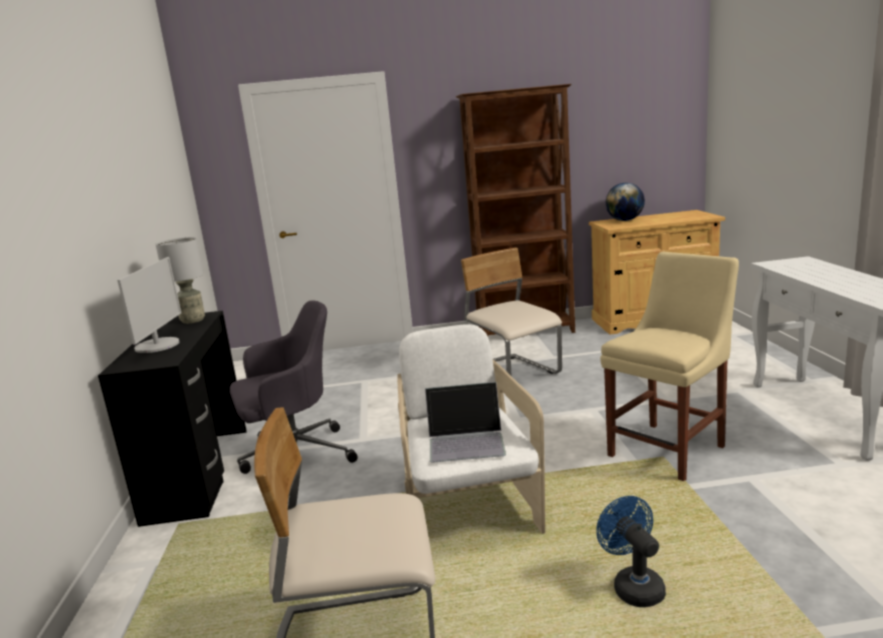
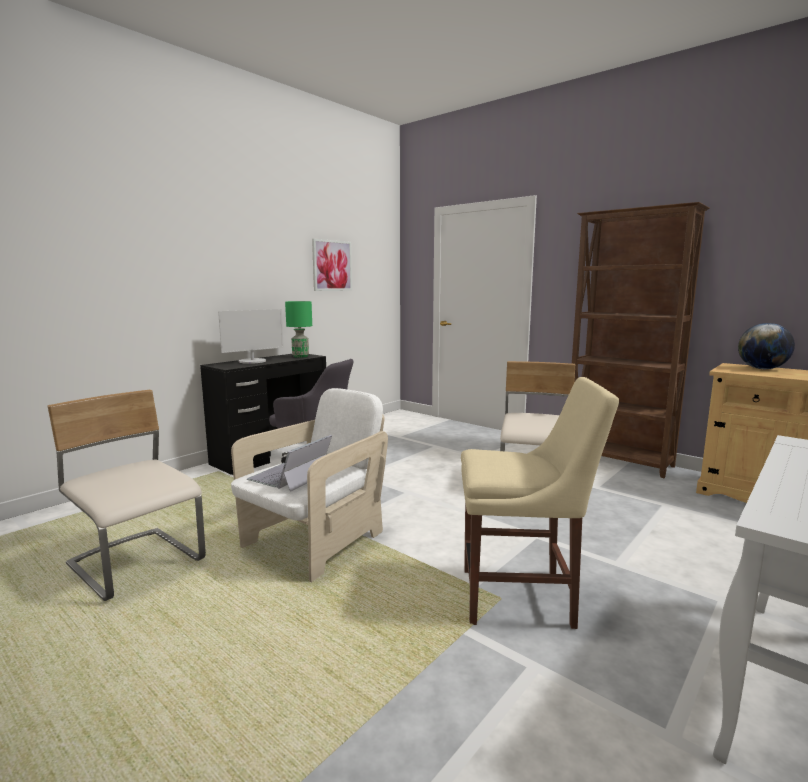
camera: 45 degrees right, 5 degrees down
(150, 180) = (332, 265): none -> picture
(192, 320) = (300, 356): grey table lamp -> green table lamp
(466, 441) = (290, 476): laptop -> laptop turned 75 degrees clockwise
(633, 586) = (273, 650): blue fan -> none

